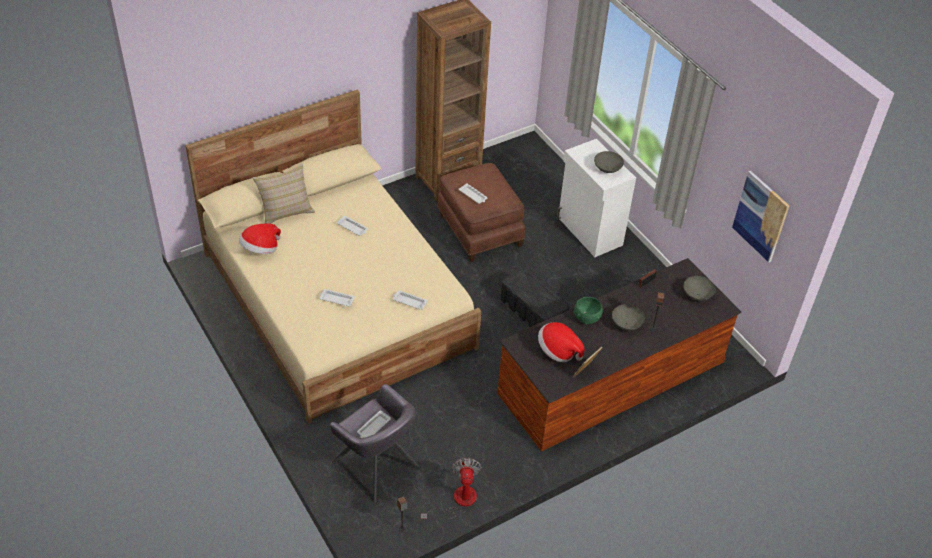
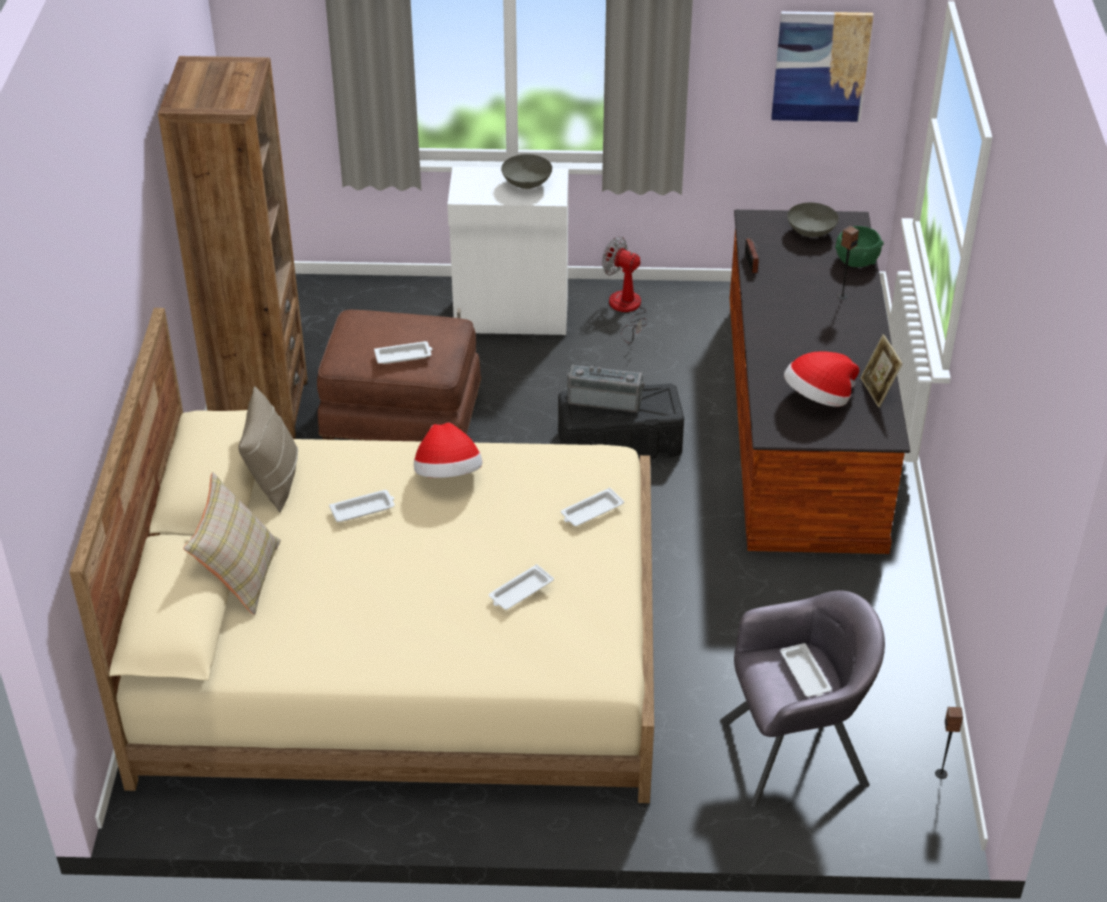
camera: 55 degrees left, 5 degrees down
(260, 249) = (307, 644): hat -> hat (448, 475)
(349, 193) = (274, 480): none -> beige pillow
(457, 501) = (925, 685): fan -> fan (626, 310)
(533, 285) = (605, 399): none -> radio
(587, 317) = (775, 345): green bowl -> green bowl (856, 261)
(626, 324) = (815, 315): grey bowl -> none

